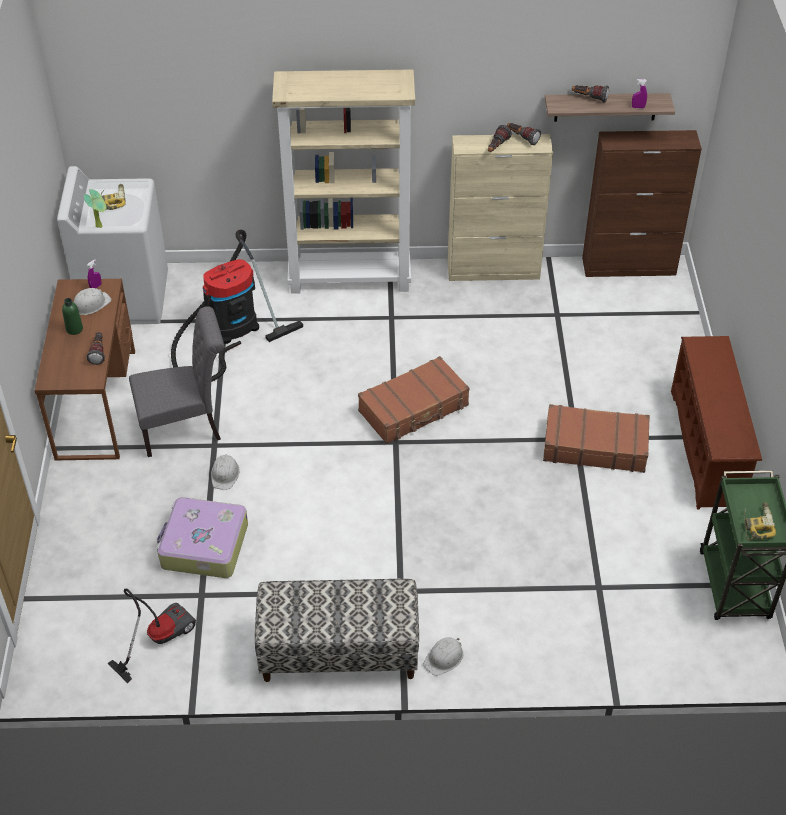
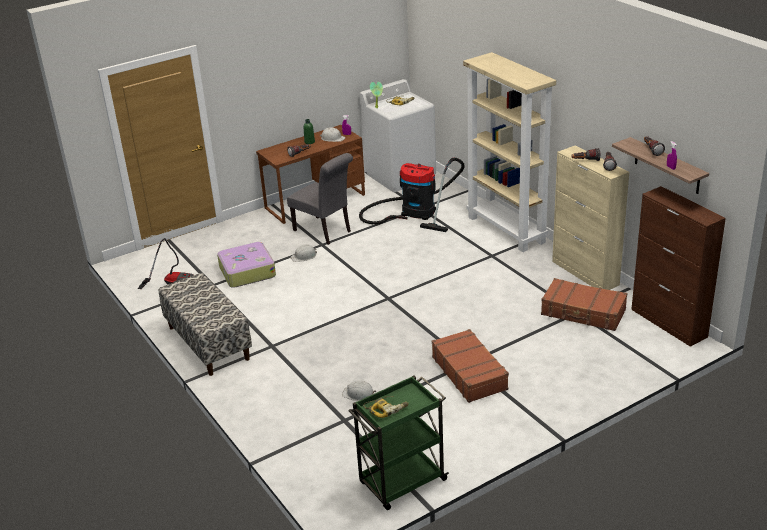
camera: 60 degrees right, 15 degrees down
(414, 409) = (423, 293): brown suitcase -> brown suitcase (583, 312)
(444, 658) = (234, 381): white hard hat -> white hard hat (359, 394)
(707, 448) = (525, 423): brown shoe rack -> none

